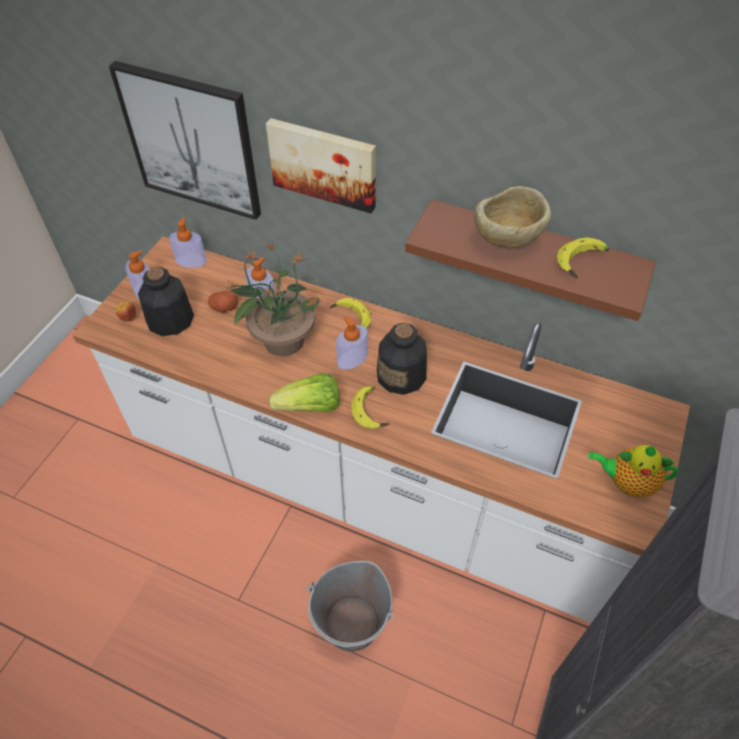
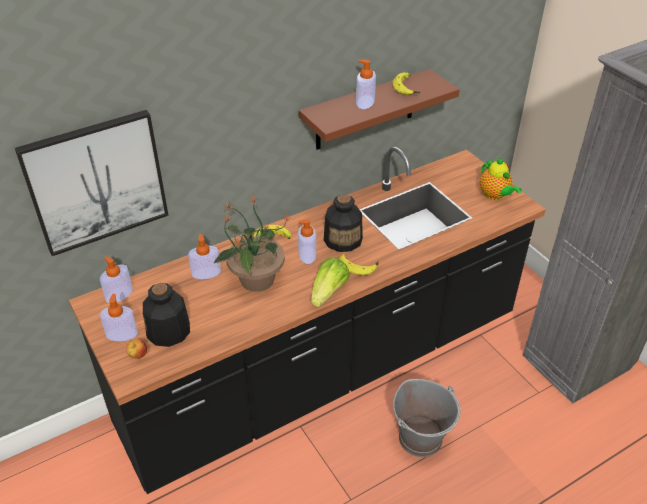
camera: 55 degrees left, 10 degrees down
(224, 307) = (190, 296): potato -> none
(324, 163) = (218, 130): picture -> none
(369, 484) = (323, 371): white counter -> black counter
(506, 241) = (365, 102): beige bowl -> soap dispenser
(627, 482) = (495, 195): teapot -> teapot turned 75 degrees counterclockwise

